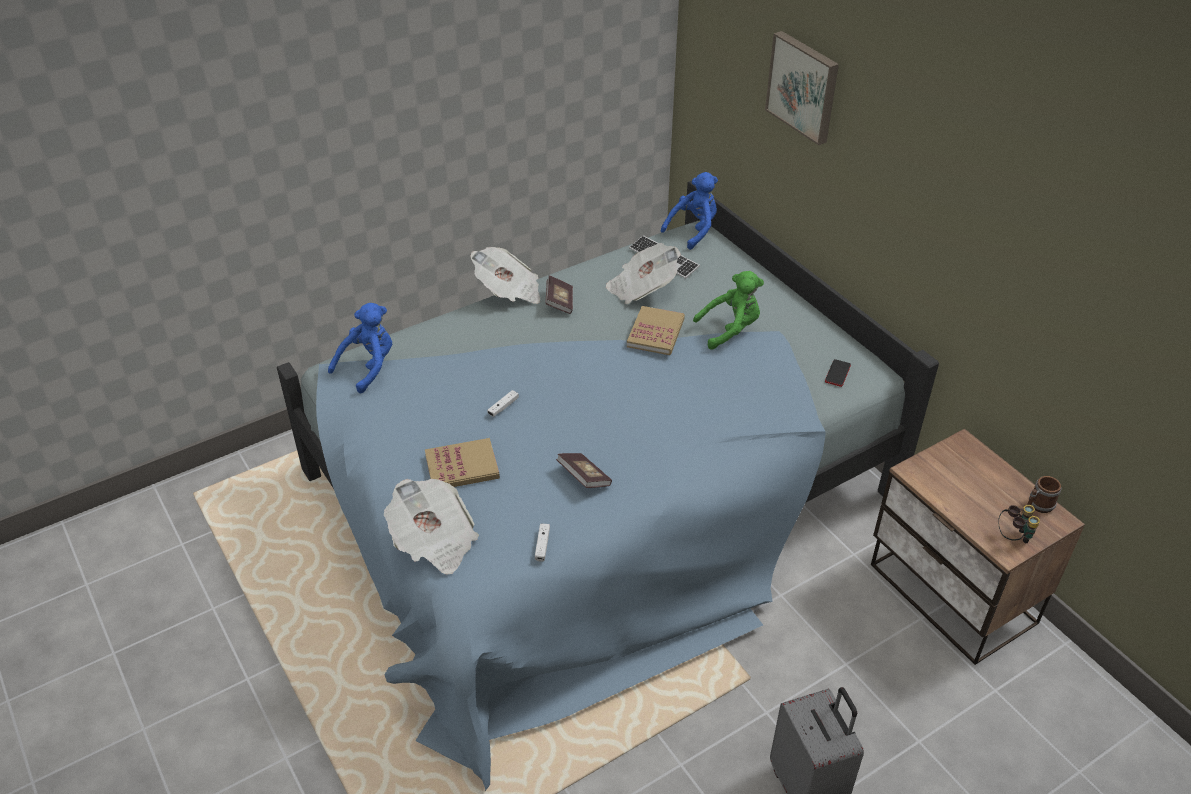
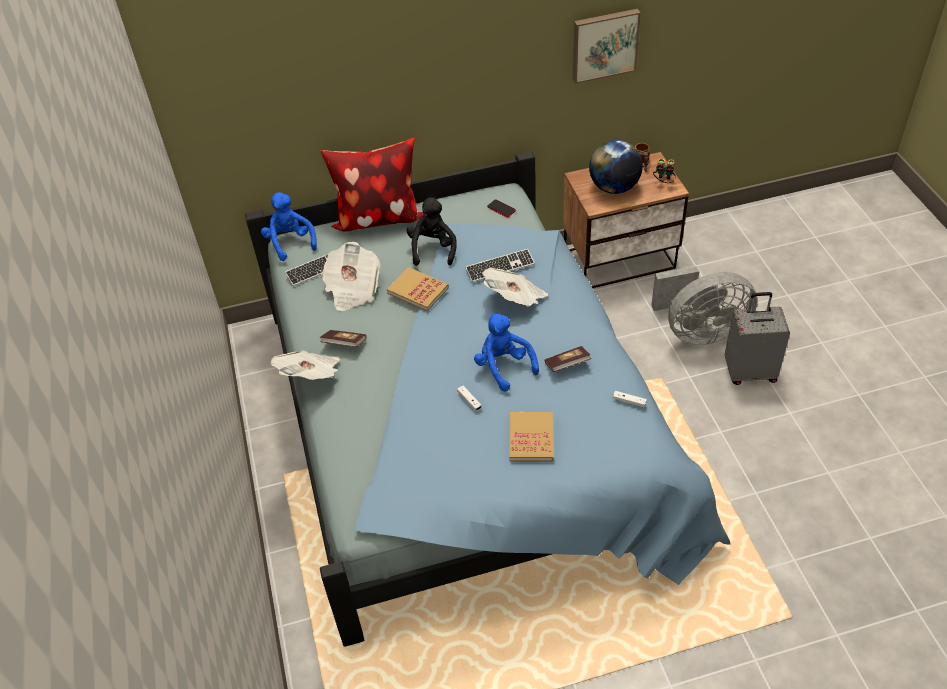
camera: 70 degrees left, 5 degrees up
(368, 367) = (376, 490): blue plush toy -> blue plush toy (504, 366)
(434, 541) = (608, 467): newspaper -> newspaper (515, 299)
(727, 390) = (500, 267): none -> keyboard
(730, 330) = (433, 249): green plush toy -> black plush toy
(765, 280) = (377, 218): none -> pillow
(804, 86) = (334, 67): picture -> picture (604, 44)
(858, 713) = (699, 332): none -> grey fan
(965, 484) = (614, 187): none -> globe

